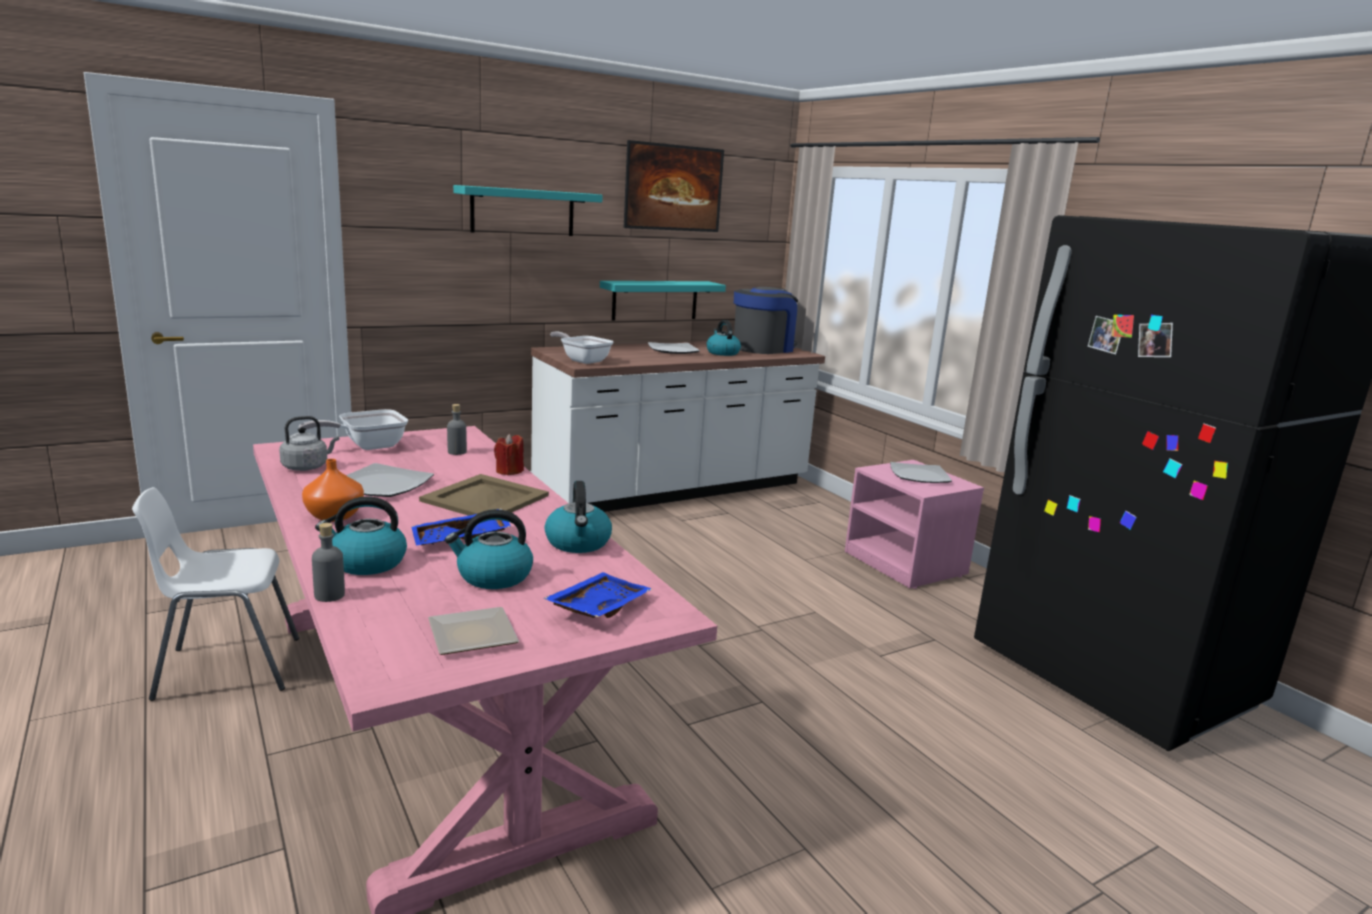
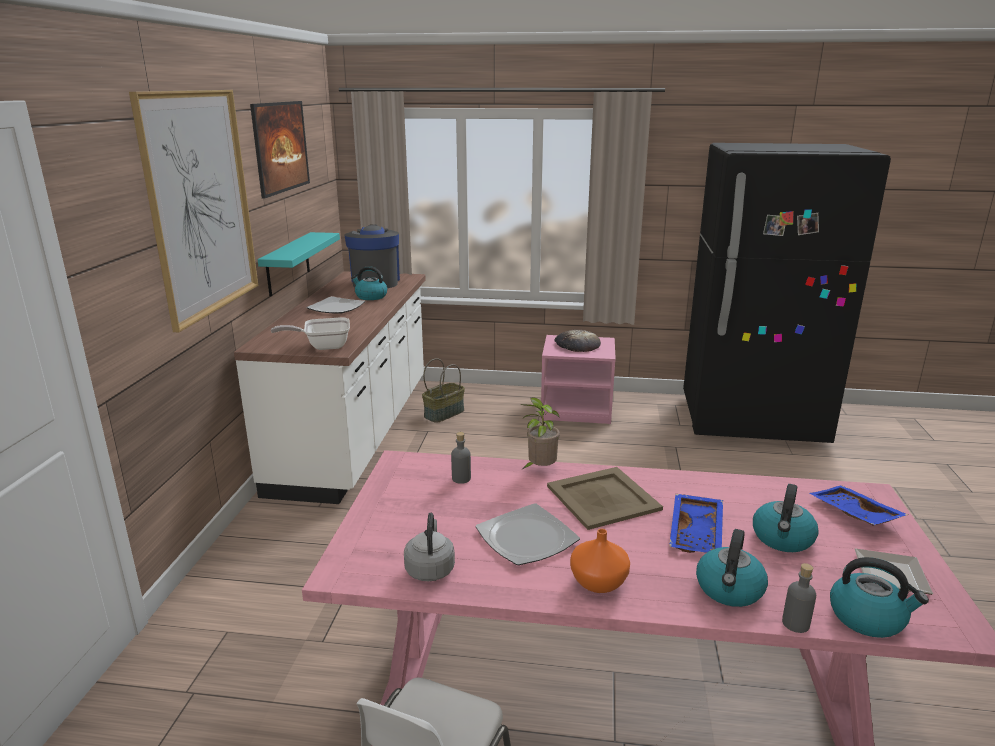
camera: 50 degrees left, 5 degrees up
(366, 446) = (392, 520): frying pan -> none
(509, 471) = (540, 469): red candle -> potted plant
(523, 211) = (201, 204): turquoise shelf -> picture
(578, 543) = (729, 487): kettle -> kettle (868, 618)
(772, 509) = (444, 413): none -> basket
(918, 475) = (577, 345): plate -> bread

